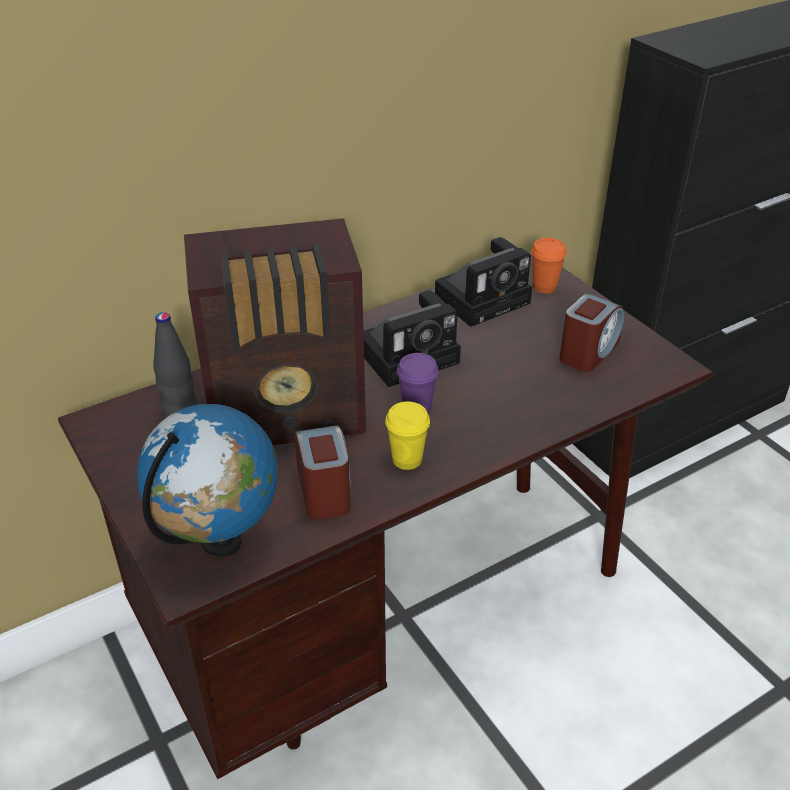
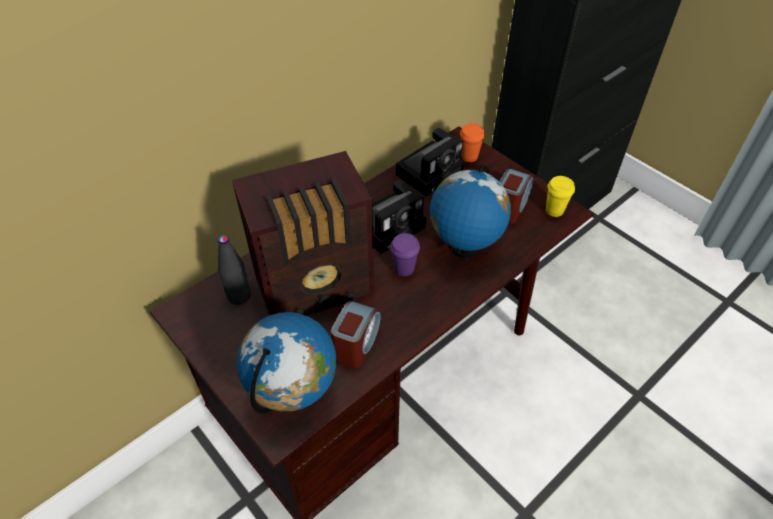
camera: 10 degrees left, 10 degrees up
(324, 490) = (356, 344): alarm clock -> alarm clock turned 45 degrees clockwise
(407, 459) = (407, 311): yellow cup -> yellow cup (554, 210)
(508, 395) = (464, 249): none -> globe

